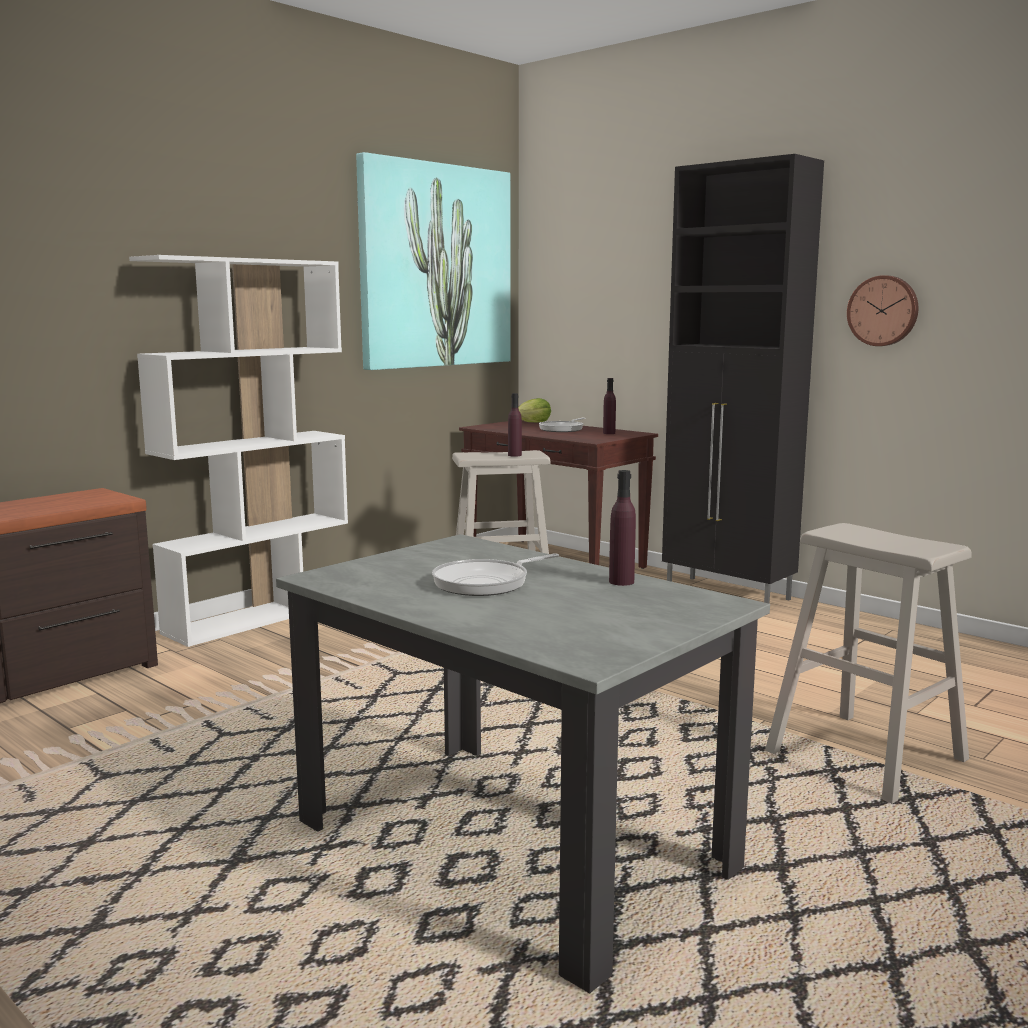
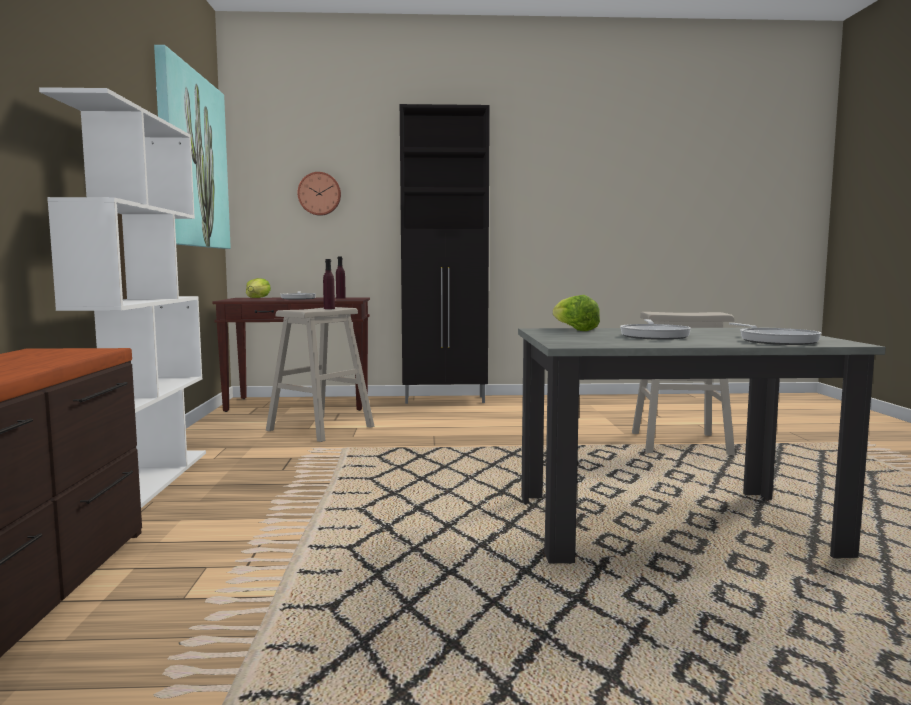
camera: 45 degrees left, 5 degrees down
(483, 550) = (574, 330): none -> lettuce
(545, 630) = (775, 340): none -> frying pan
(621, 582) = (696, 329): purple bottle -> none
(883, 311) = (526, 208): wall clock -> wall clock (319, 194)

